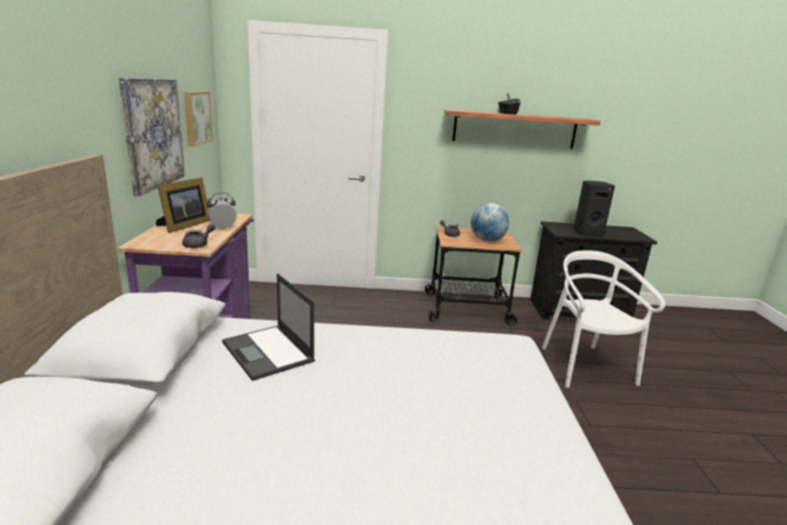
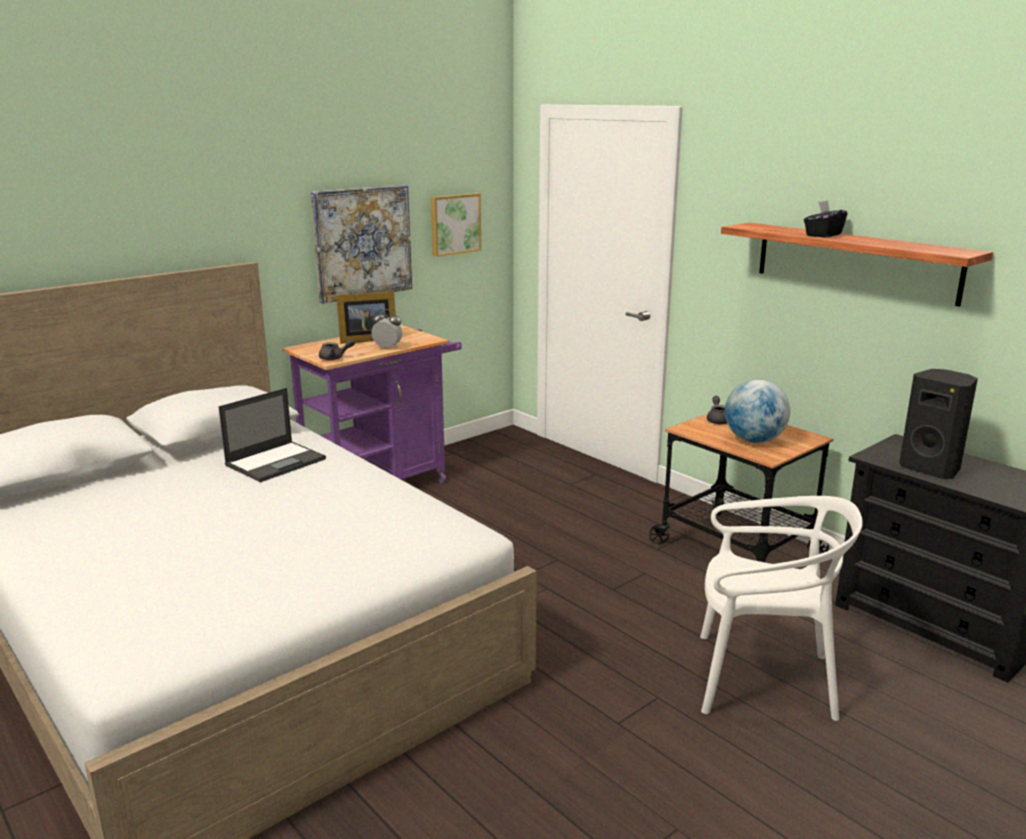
camera: 50 degrees right, 0 degrees up
(268, 352) = (276, 461): laptop -> laptop turned 150 degrees counterclockwise
(585, 367) = (762, 679): white chair -> white chair turned 60 degrees clockwise

